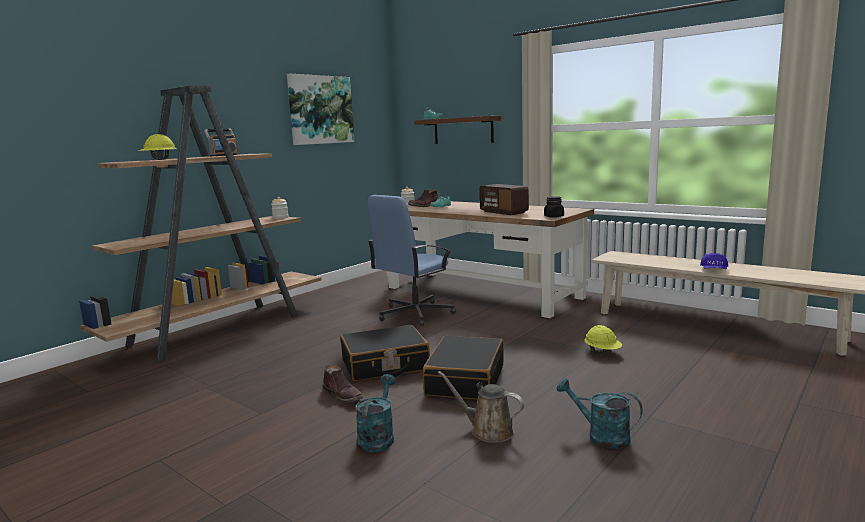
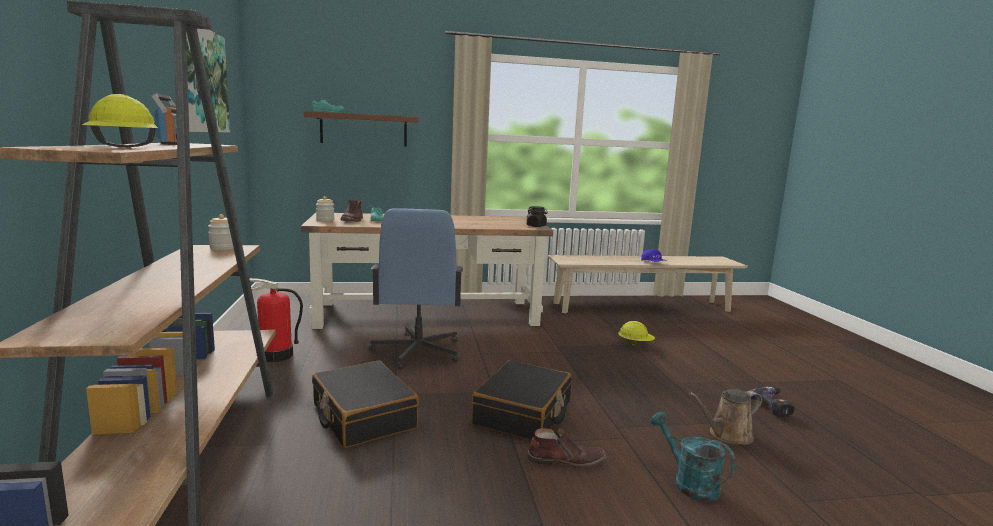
camera: 50 degrees left, 0 degrees up
(339, 298) = (275, 355): none -> fire extinguisher
(465, 380) = (615, 401): black suitcase -> black suitcase (363, 416)
(503, 212) = (473, 223): radio -> none
(601, 436) = (774, 406): turquoise watering can -> power drill

